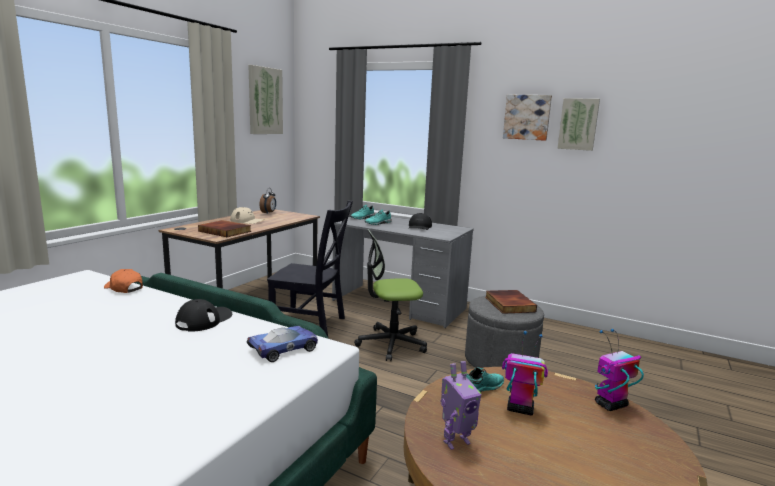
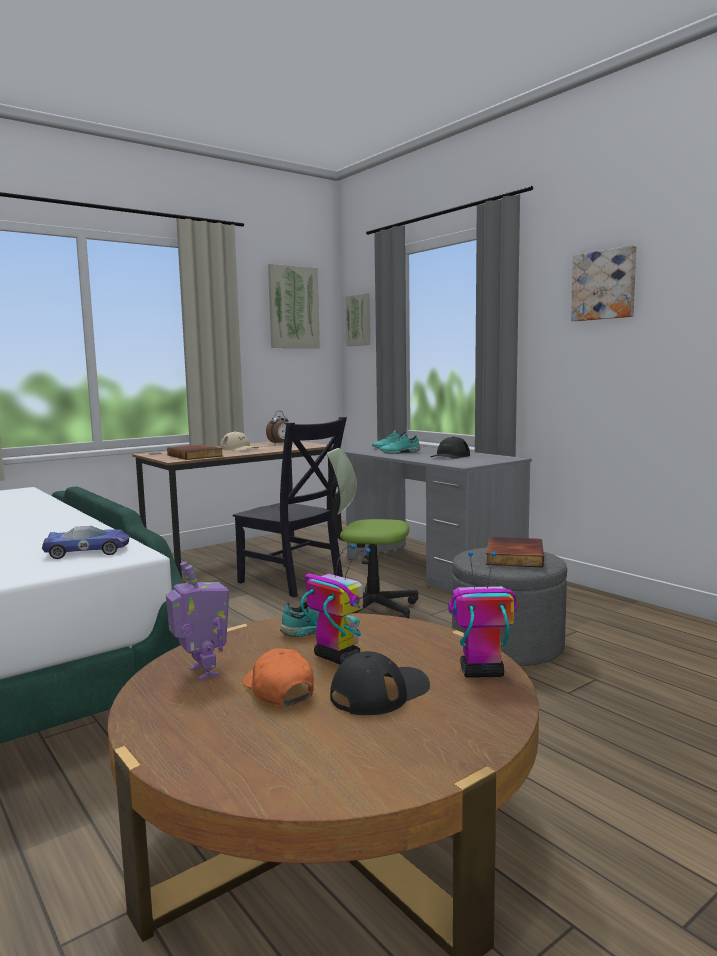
camera: 25 degrees right, 5 degrees down
(124, 288) = (36, 500): orange cap -> orange cap (278, 690)
(204, 320) = (59, 525): black cap -> black cap (380, 692)
(455, 441) = (202, 672): toy robot -> toy robot turned 120 degrees counterclockwise
(578, 124) = (678, 285): picture -> picture (359, 320)

